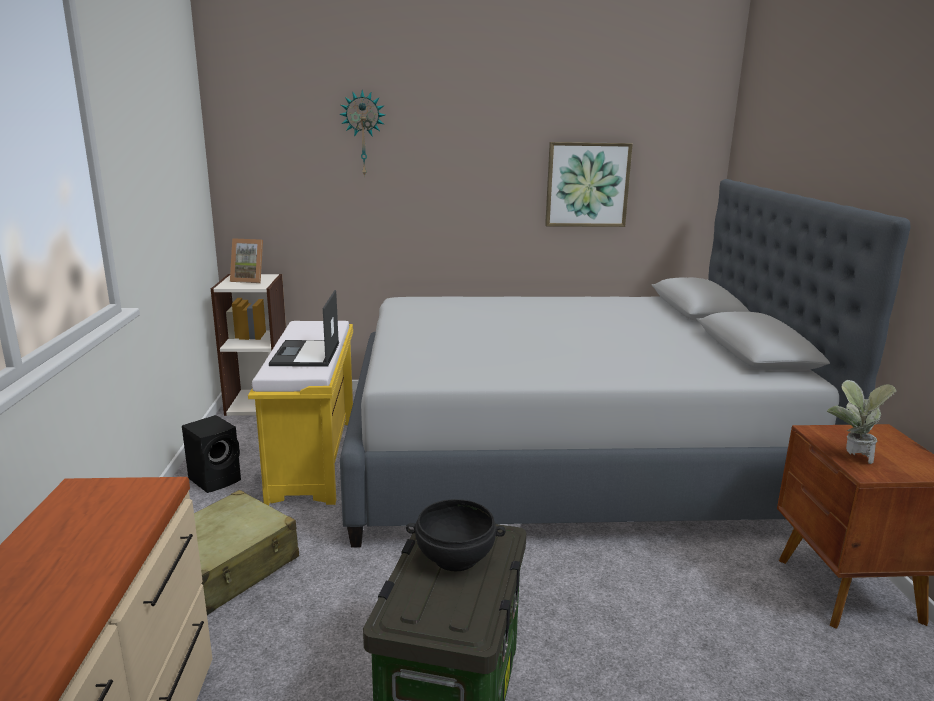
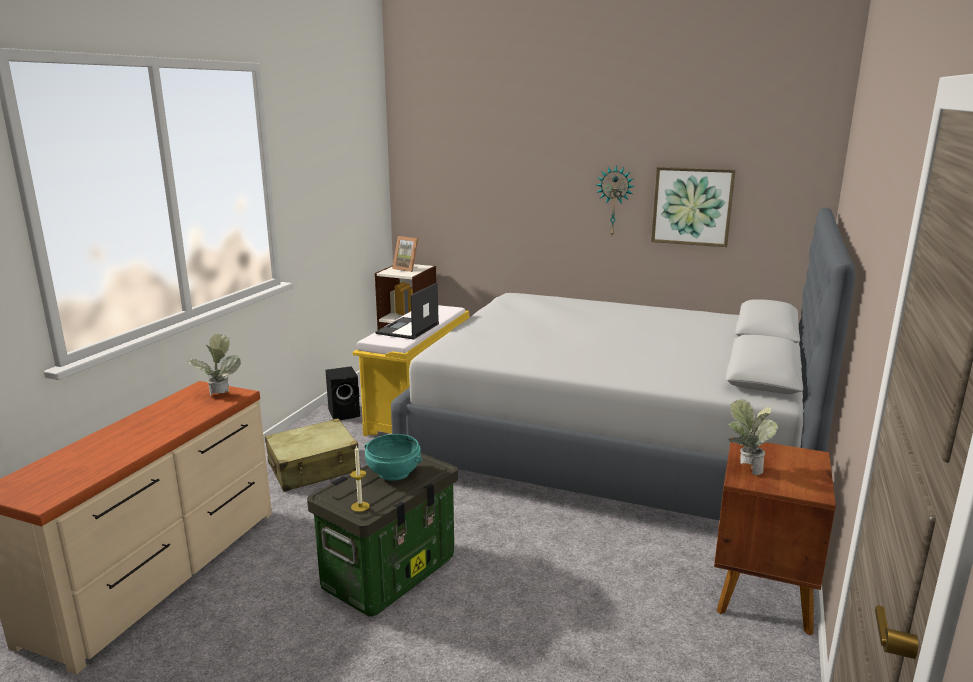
camera: 25 degrees right, 0 degrees up
(129, 499) = (219, 397): none -> potted plant
(363, 134) = (501, 157): wall clock -> wall clock (614, 201)
(455, 557) = (394, 472): black bowl -> turquoise bowl
(461, 625) = (360, 506): none -> candle

